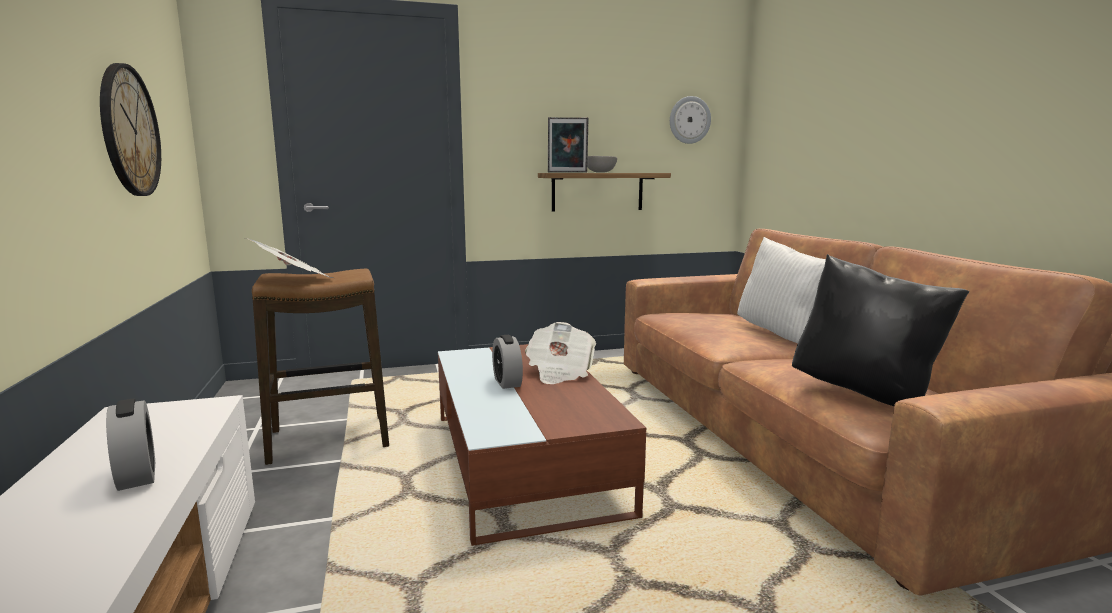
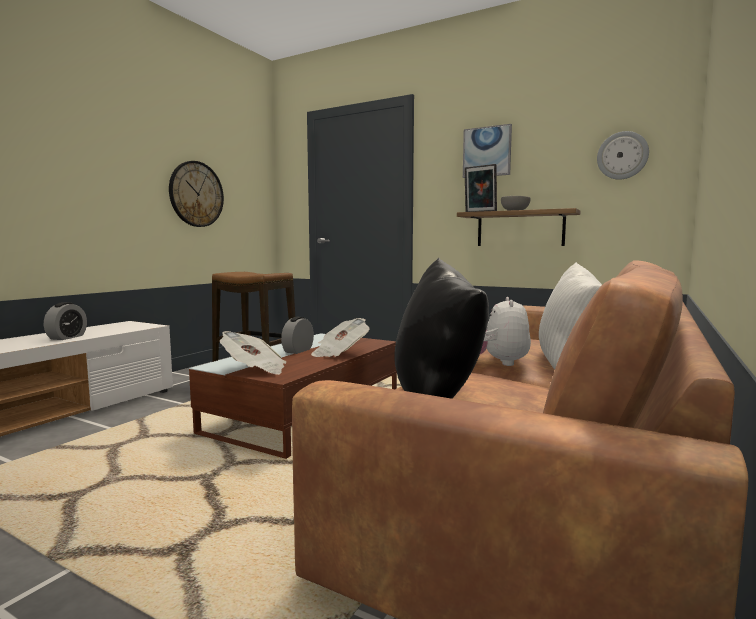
camera: 45 degrees right, 5 degrees down
(294, 279) = (238, 273): newspaper -> newspaper (255, 370)
(559, 99) = (487, 152): none -> picture
(750, 345) = (497, 362): none -> plush toy

